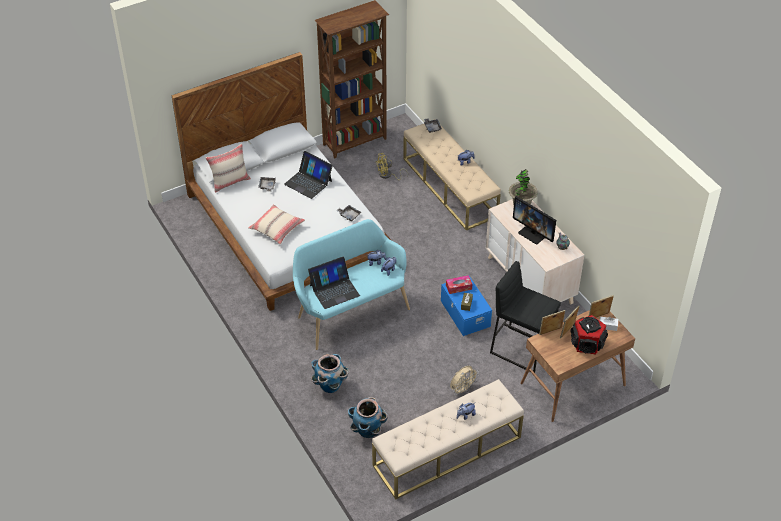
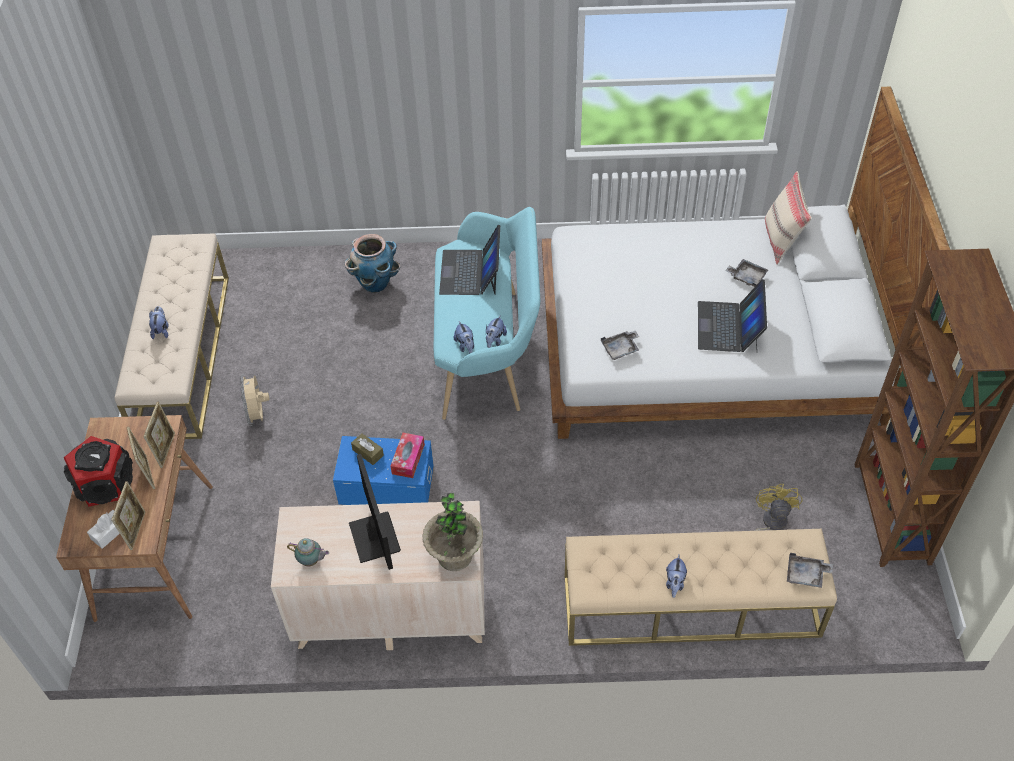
camera: 120 degrees right, 5 degrees up
(277, 228) = (640, 256): beige pillow -> none
(308, 182) = (729, 327): laptop -> laptop turned 60 degrees counterclockwise
(368, 431) = (278, 292): planter -> none
(522, 349) = (267, 521): black stool -> none
(534, 233) = (374, 536): monitor -> monitor turned 90 degrees clockwise

